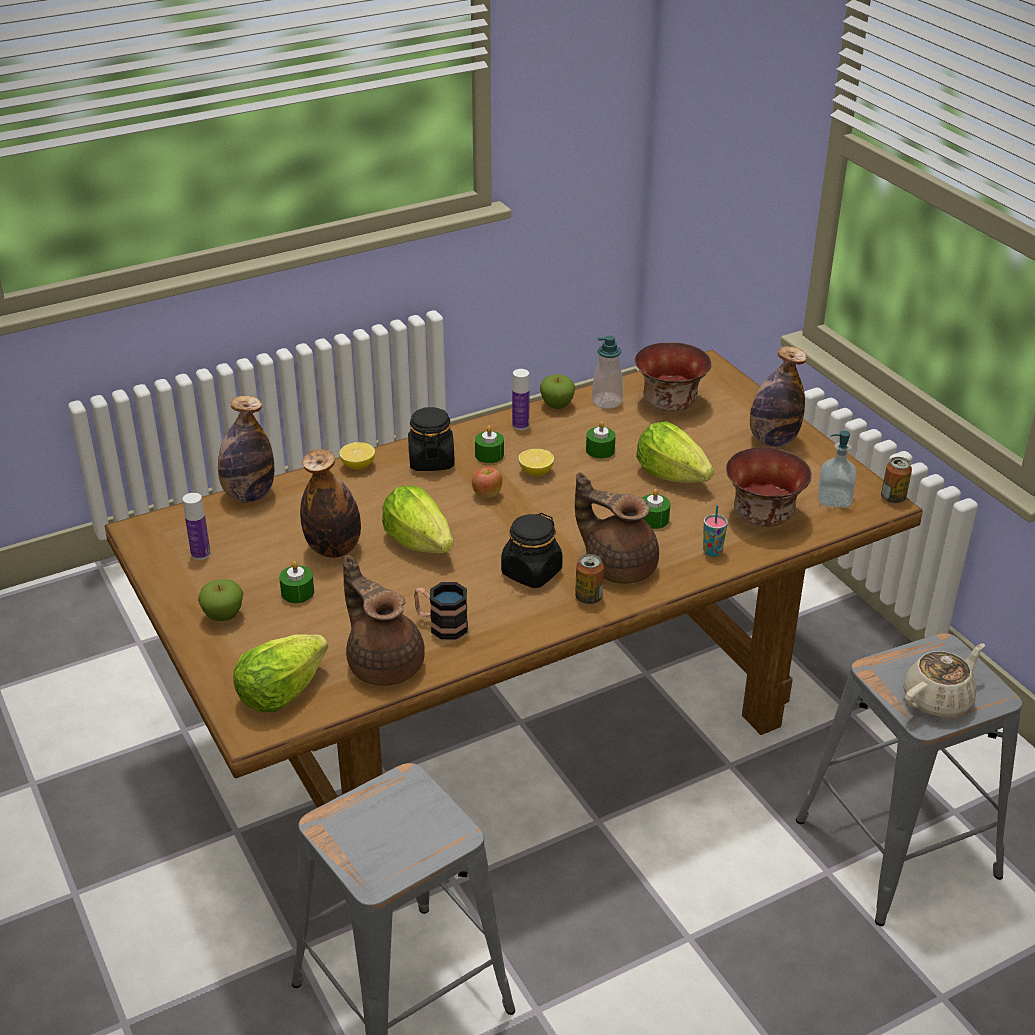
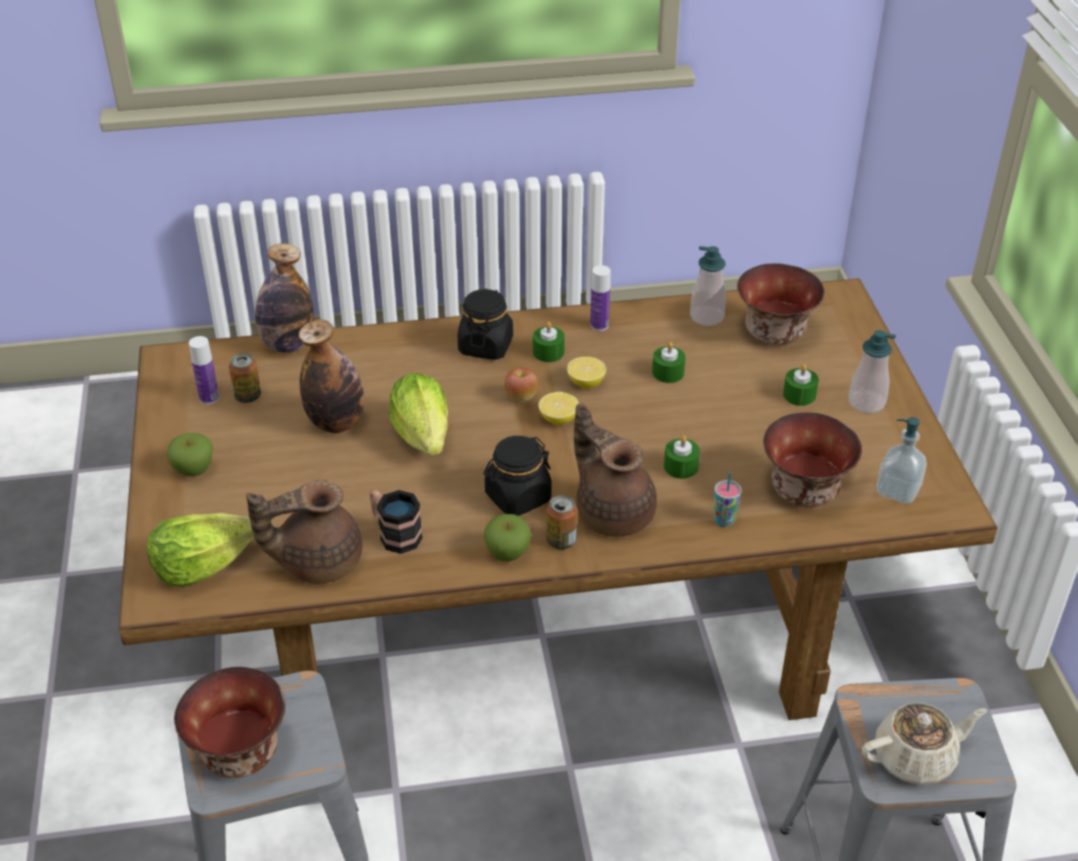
camera: 20 degrees right, 5 degrees up
(297, 592) = (276, 462): green candle -> green candle (799, 395)
(358, 466) = (409, 335): lemon -> lemon (558, 419)
(383, 847) = (241, 755): none -> bowl
(384, 663) = (316, 561): brown teapot -> brown teapot turned 90 degrees counterclockwise
(557, 406) = (650, 310): apple -> apple (507, 554)
(671, 475) = (729, 419): lettuce -> none
(772, 440) = (866, 402): bottle -> soap dispenser
(893, 498) = (969, 504): can -> can (247, 396)

